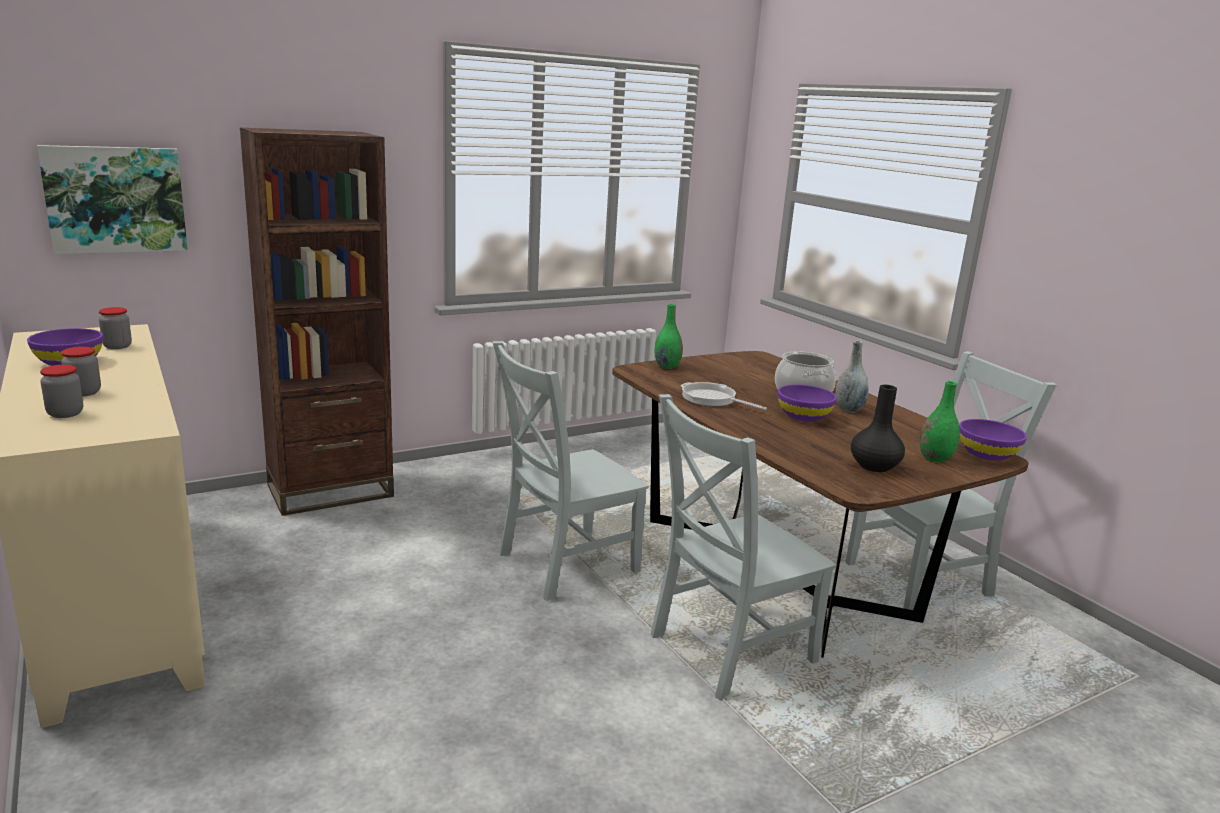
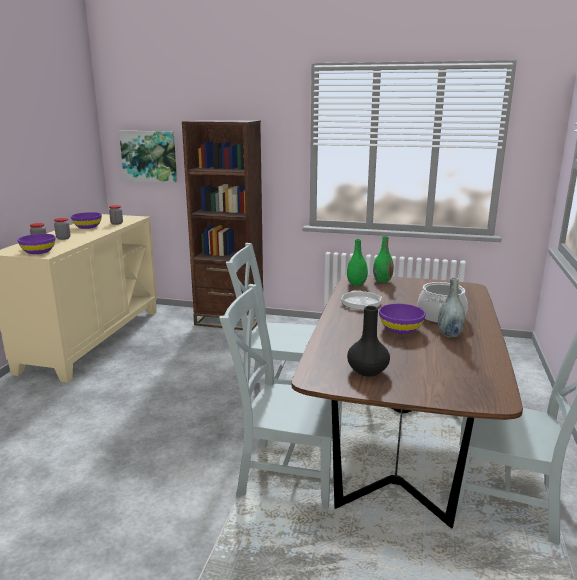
camera: 45 degrees right, 0 degrees up
(935, 458) = (432, 382): green vase -> green vase (356, 284)
(987, 454) = (491, 394): purple bowl -> purple bowl (39, 252)

